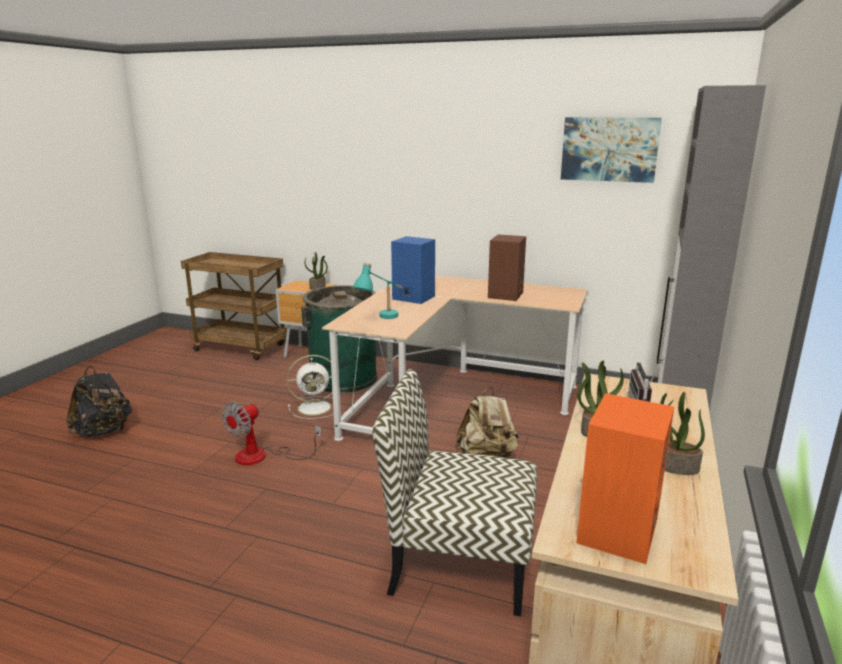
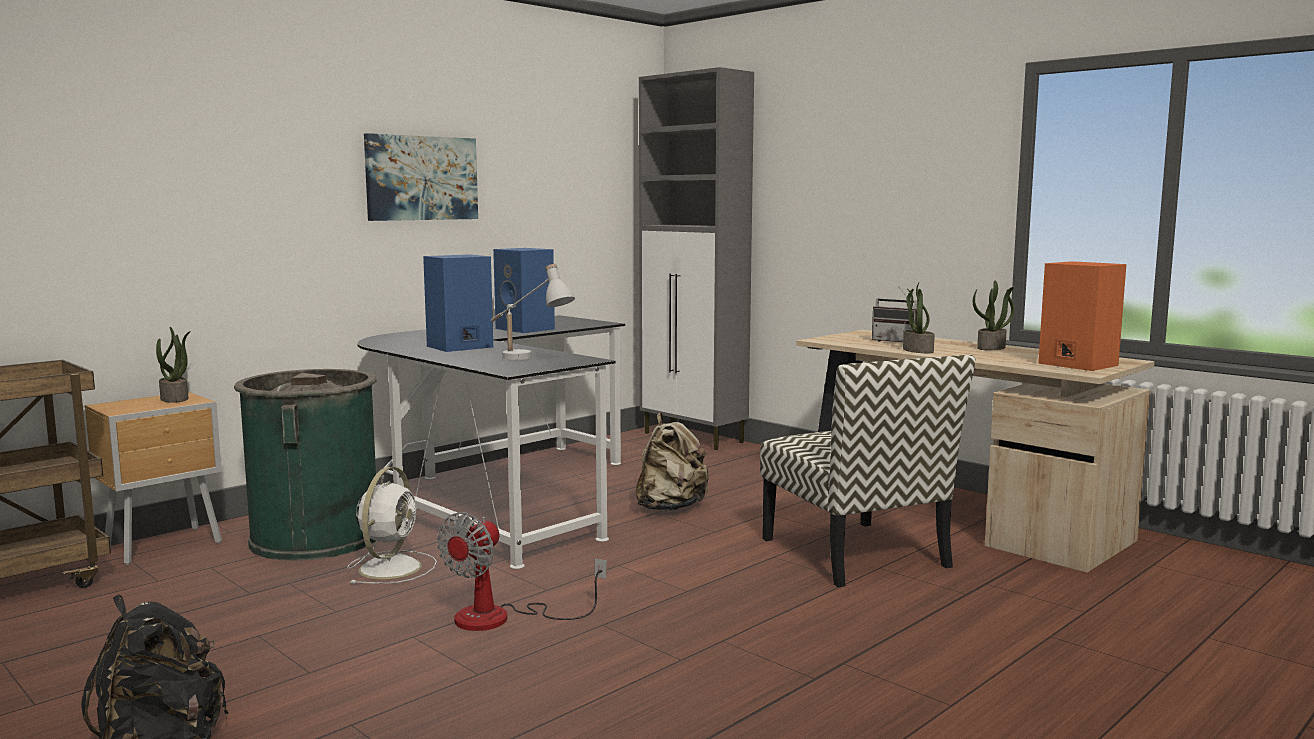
camera: 65 degrees left, 10 degrees down
(262, 456) = (502, 618): fan -> fan turned 60 degrees clockwise
(382, 320) = (529, 360): turquoise table lamp -> white table lamp
(451, 398) = (498, 496): beige desk -> black desk
(458, 564) = (856, 553): chair -> chair turned 60 degrees counterclockwise
(506, 295) = (526, 329): brown speaker -> blue speaker
(609, 149) = (562, 139): picture -> picture (421, 178)

